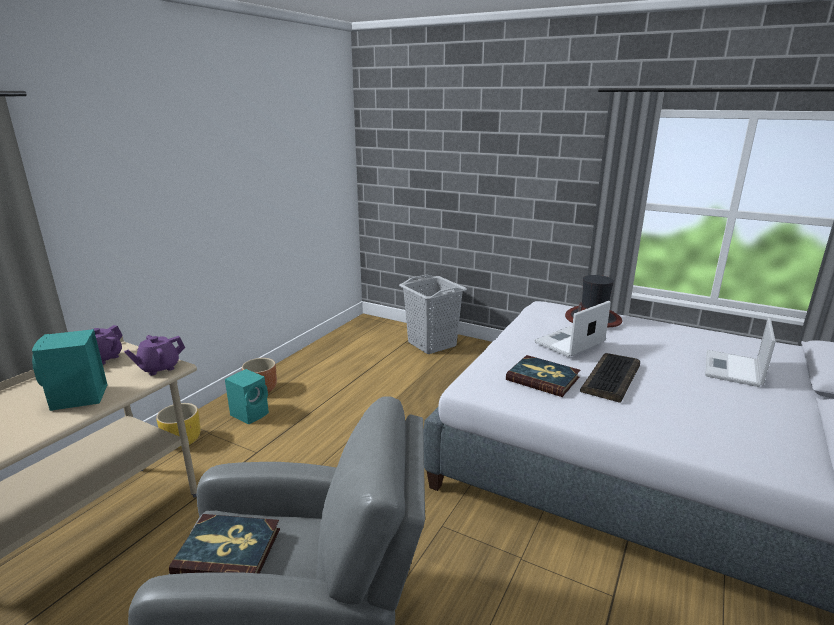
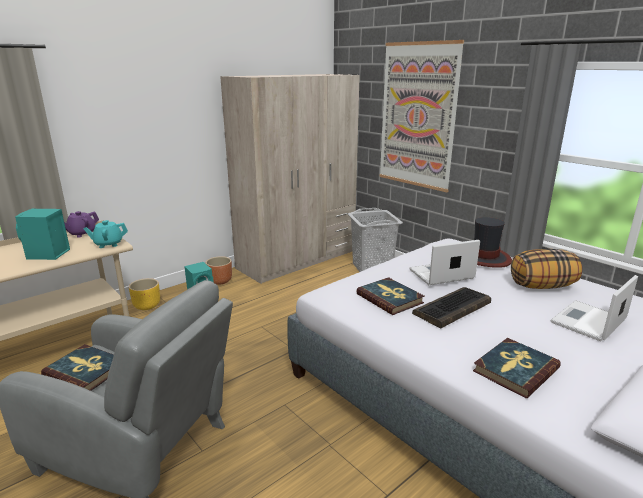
camera: 20 degrees right, 0 degrees up
(159, 368) = (108, 244): purple teapot -> turquoise teapot
(341, 347) = (297, 259): none -> beige wardrobe
(472, 168) = (417, 116): none -> picture
(666, 340) = (542, 286): none -> pillow
(719, 431) = (515, 369): none -> book

